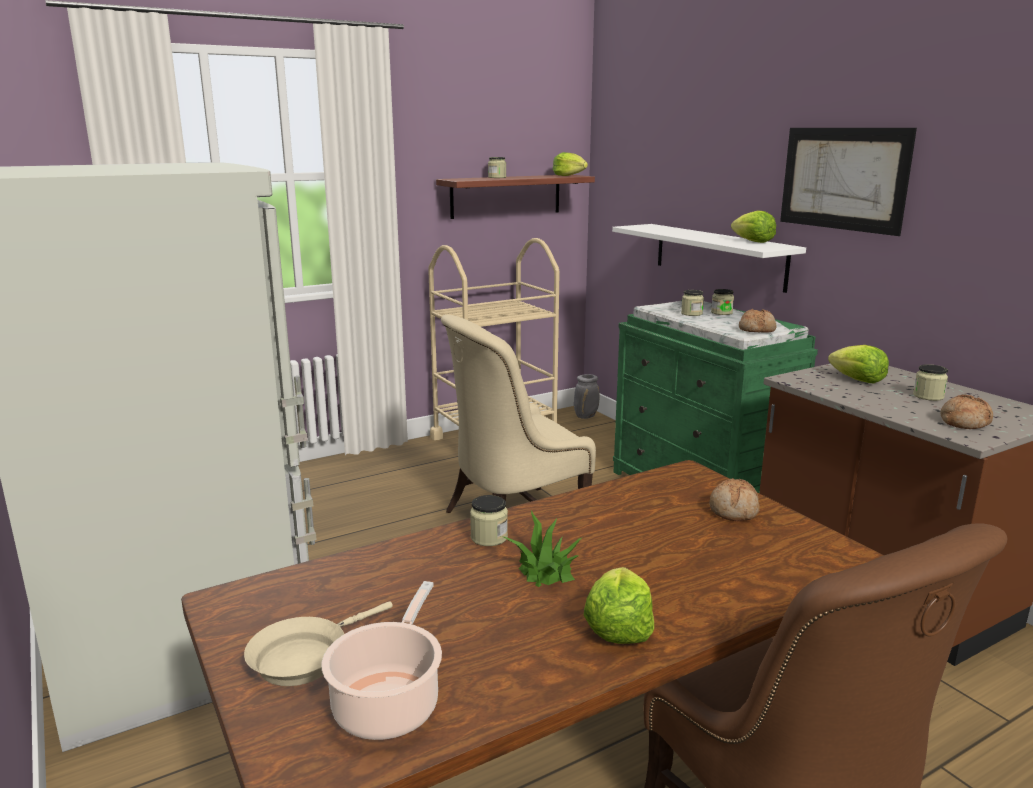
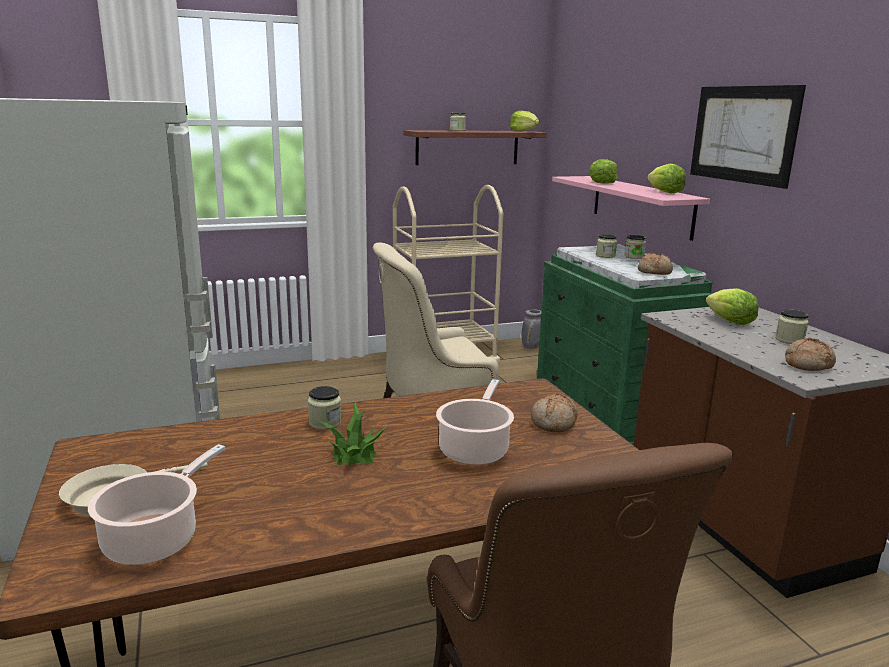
camera: 10 degrees right, 0 degrees up
(618, 627) = (384, 504): lettuce -> lettuce (602, 182)
(672, 550) = (475, 449): none -> cooking pot
(718, 256) = (641, 205): white shelf -> pink shelf

